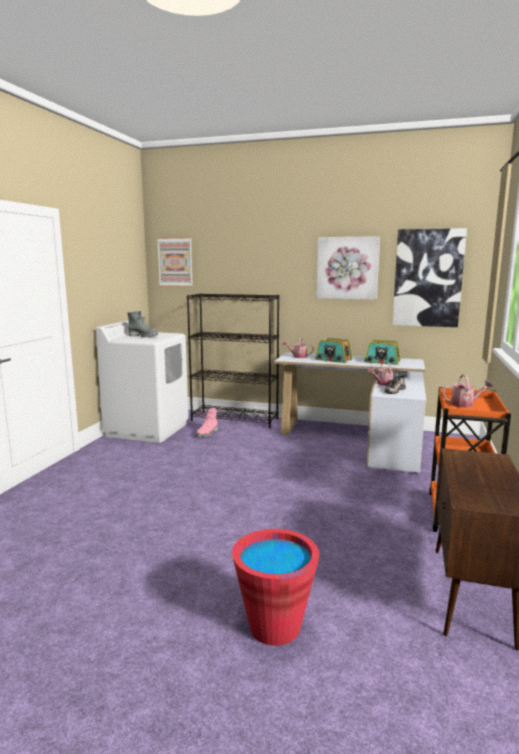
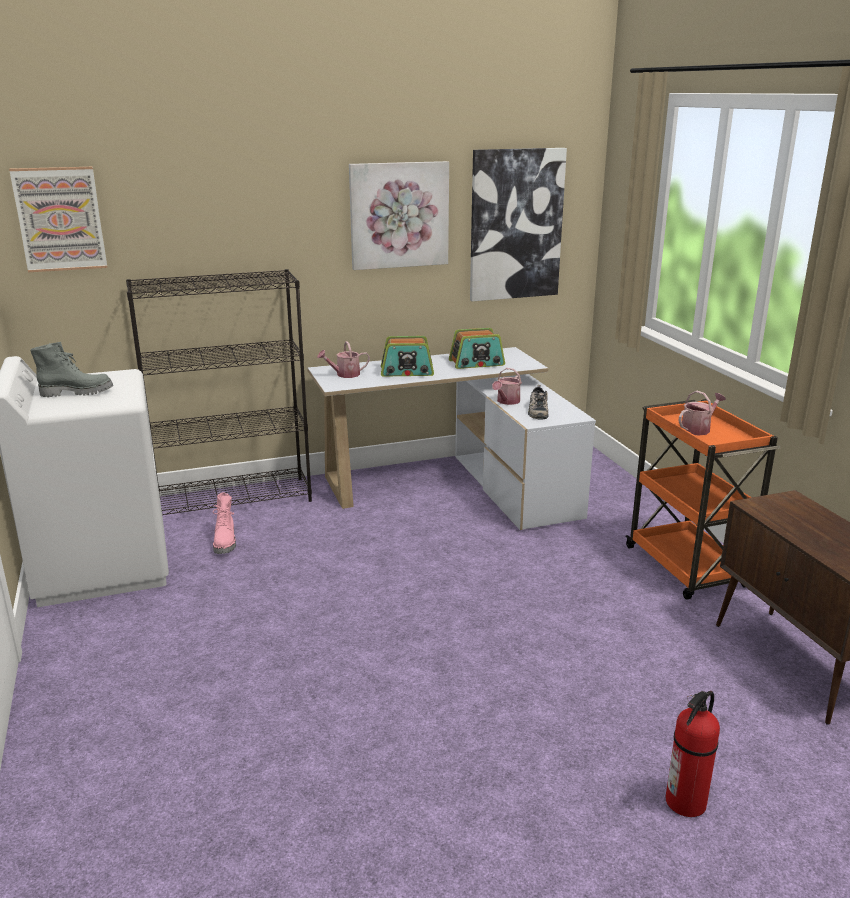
camera: 35 degrees left, 10 degrees up
(275, 626) = (685, 803): red bucket -> fire extinguisher

